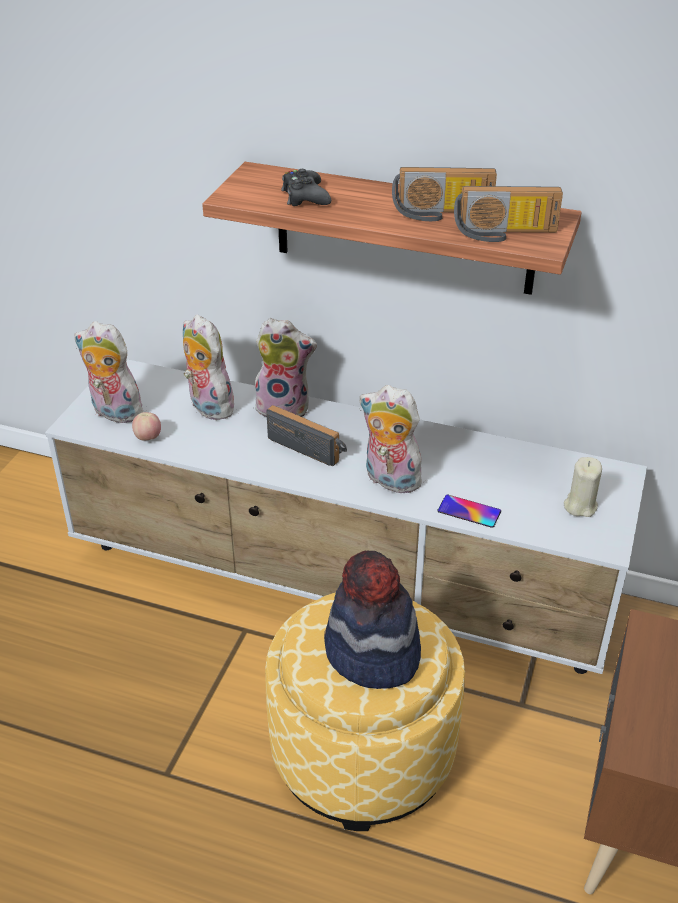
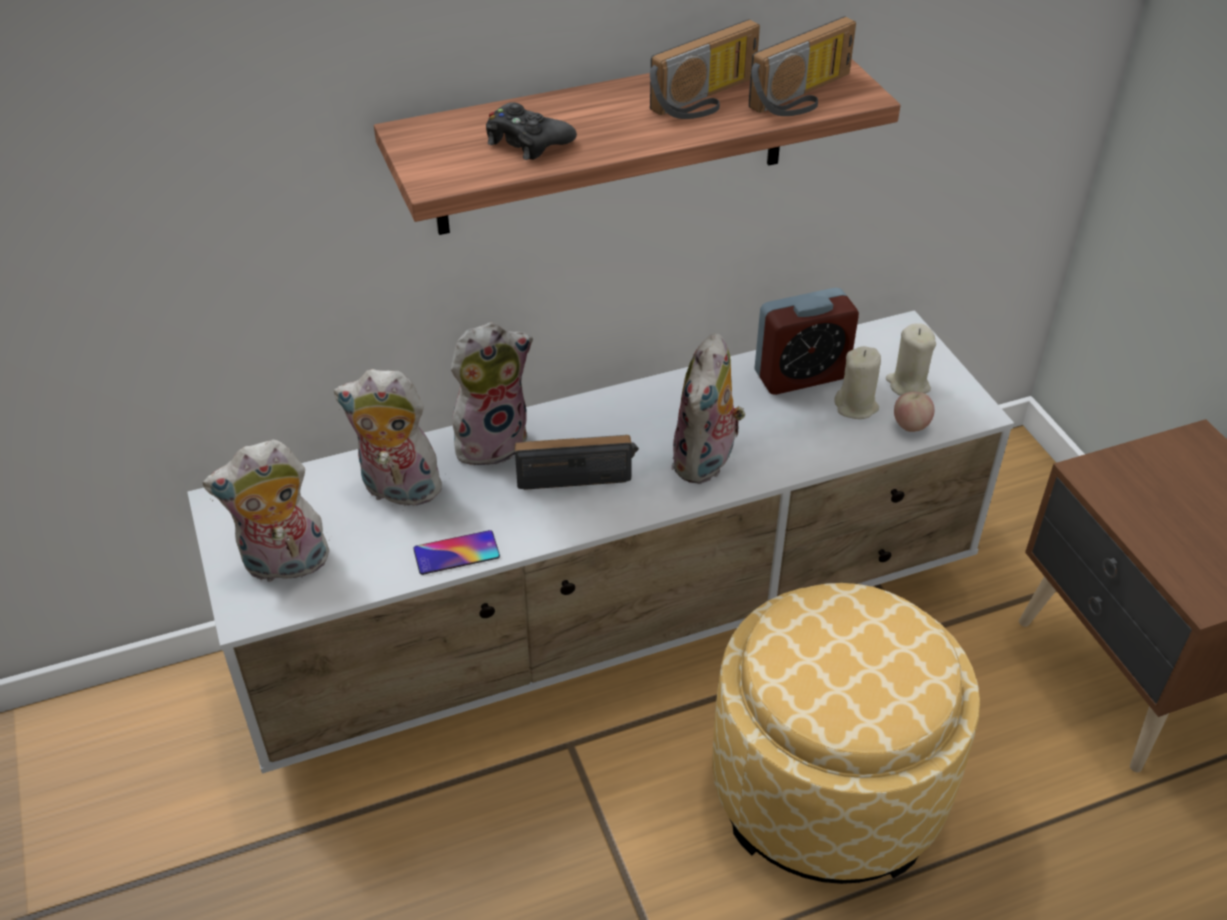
camera: 40 degrees left, 5 degrees up
(148, 438) = (372, 572): apple -> apple (911, 426)
(372, 653) = (873, 664): hat -> none
(389, 480) = (706, 462): plush toy -> plush toy turned 60 degrees counterclockwise
(469, 511) = (821, 450): phone -> phone (456, 553)
(513, 464) = (801, 375): none -> alarm clock
(526, 500) = (856, 406): none -> beige candle

